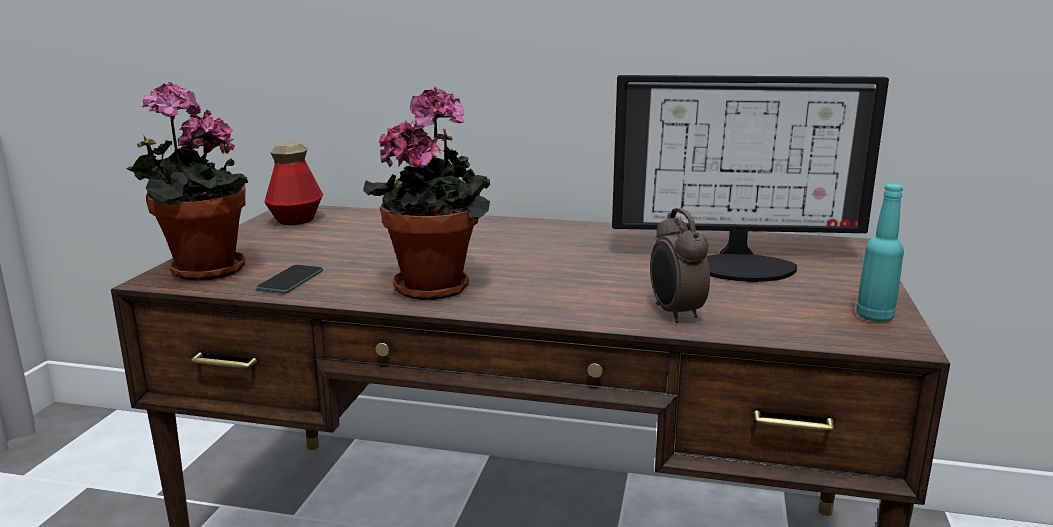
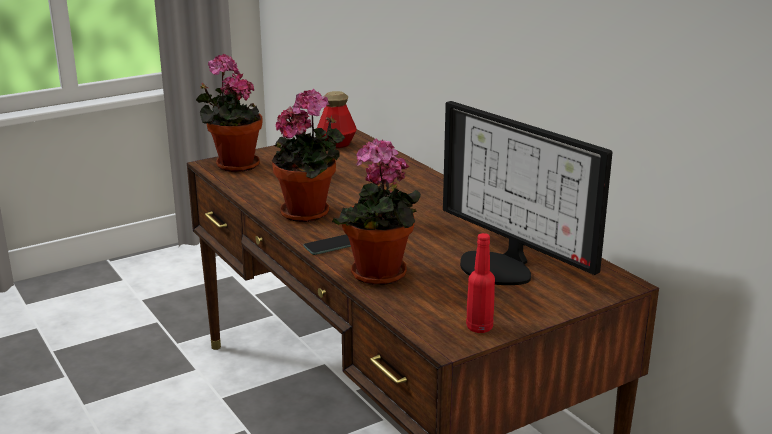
camera: 45 degrees right, 5 degrees up
(290, 280) = (257, 184): phone -> phone (331, 245)
(675, 313) = (379, 276): alarm clock -> potted plant
(874, 317) = (479, 327): turquoise bottle -> red bottle

